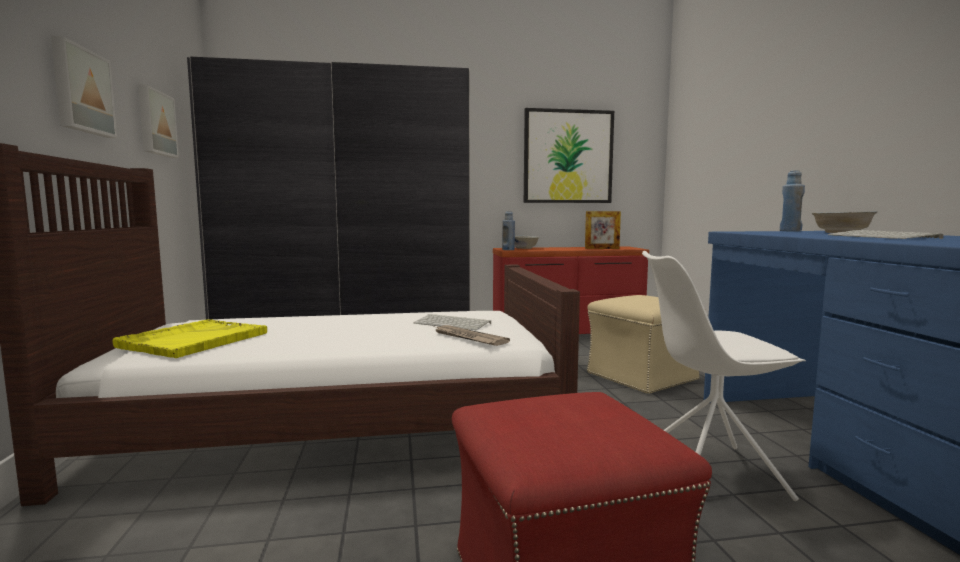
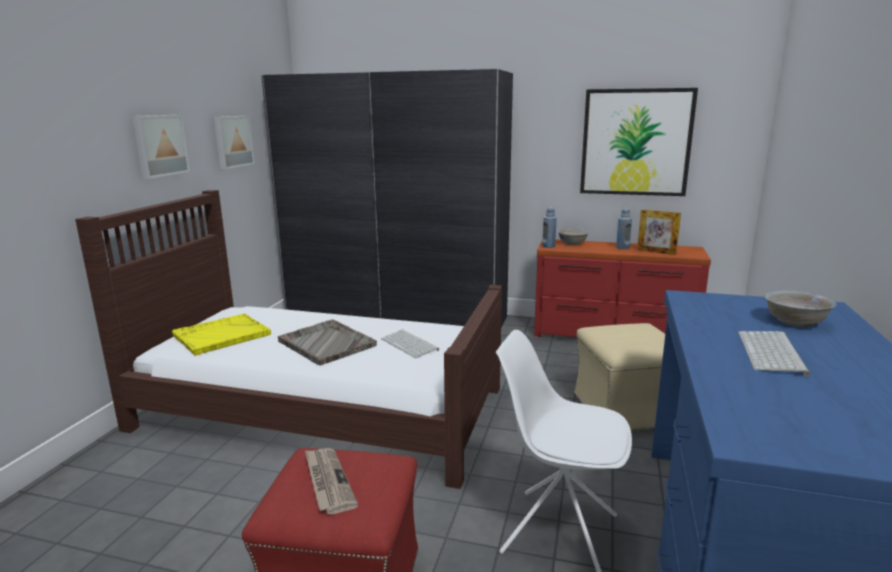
camera: 25 degrees right, 10 degrees up
(353, 332) = (326, 343): none -> grey tray
(468, 338) = (397, 368): newspaper -> newspaper (328, 481)
(790, 231) = (764, 300): blue bottle -> blue bottle (622, 247)

